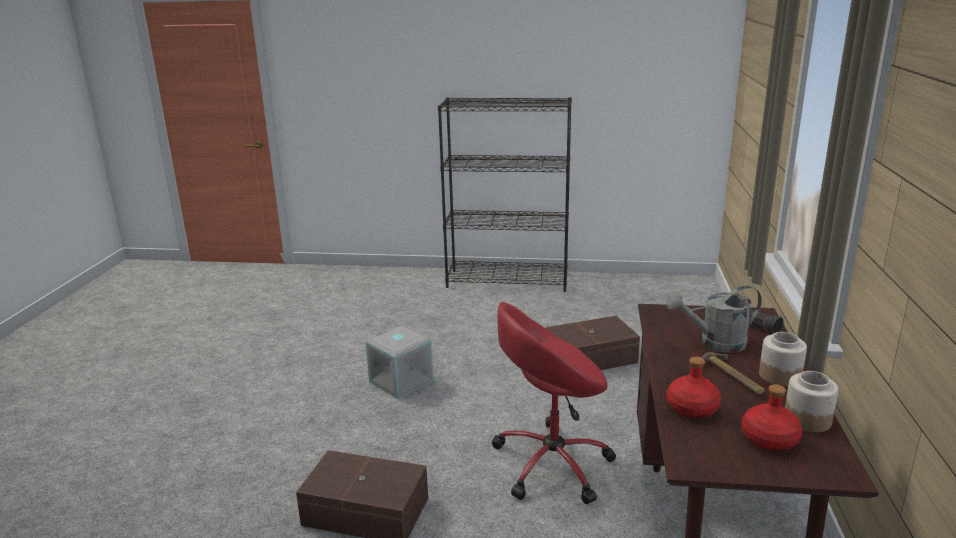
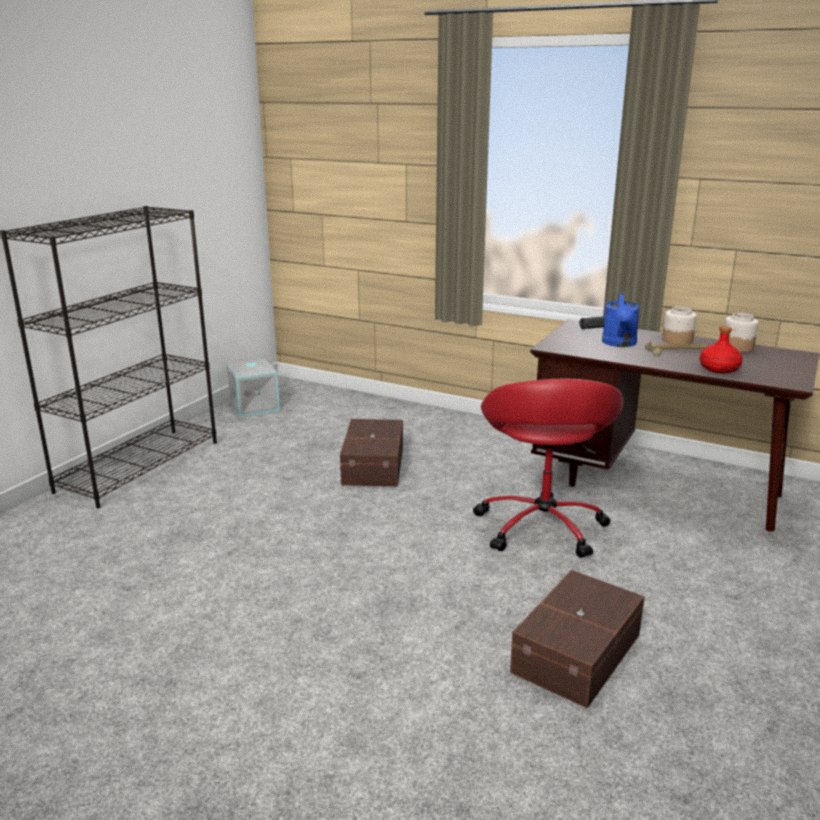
camera: 70 degrees left, 0 degrees up
(402, 381) = (318, 585): grey storage box -> grey storage box (255, 406)
(715, 343) = (619, 344): grey watering can -> blue watering can
(769, 440) = (762, 360): red bottle -> none

